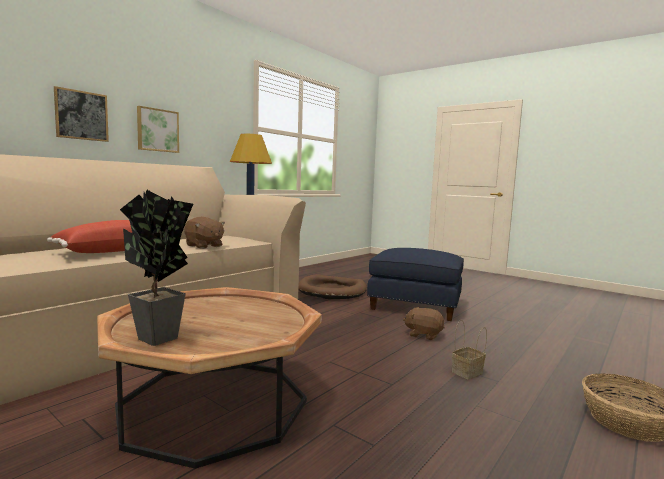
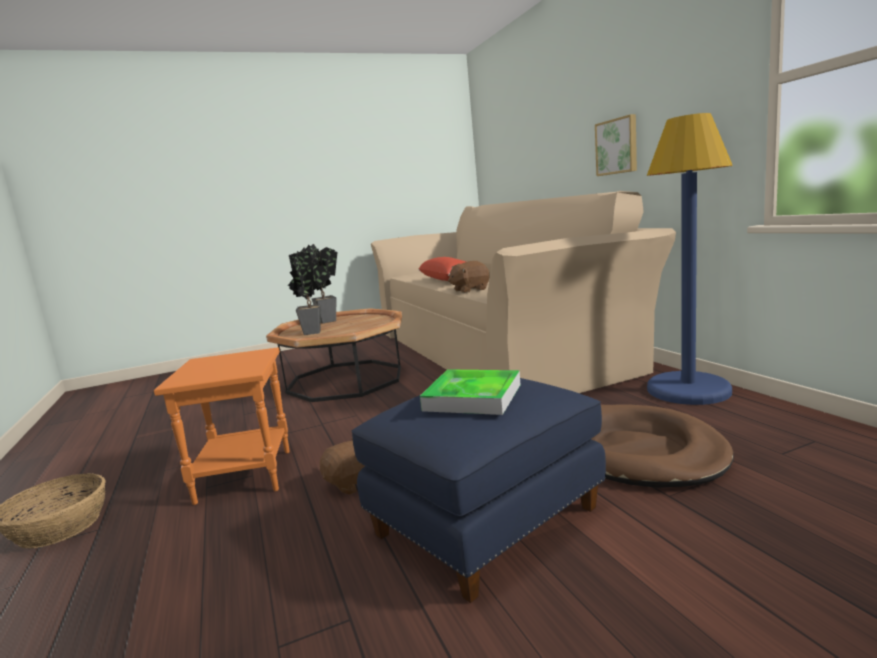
camera: 120 degrees right, 5 degrees up
(81, 115) = (564, 152): picture -> none
(242, 328) = (314, 331): none -> potted plant
(422, 249) = (473, 397): none -> tray
(467, 373) = (243, 476): basket -> orange side table

